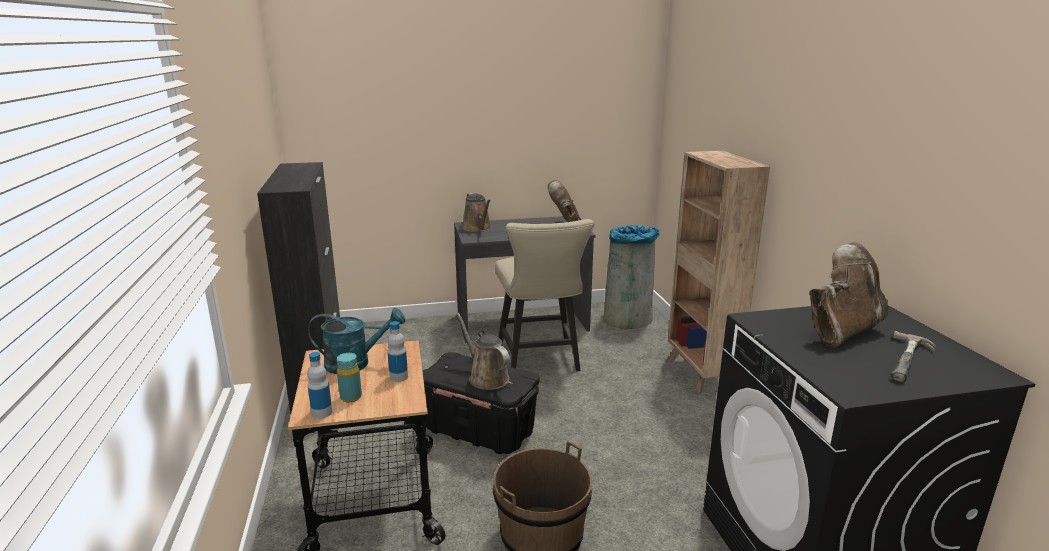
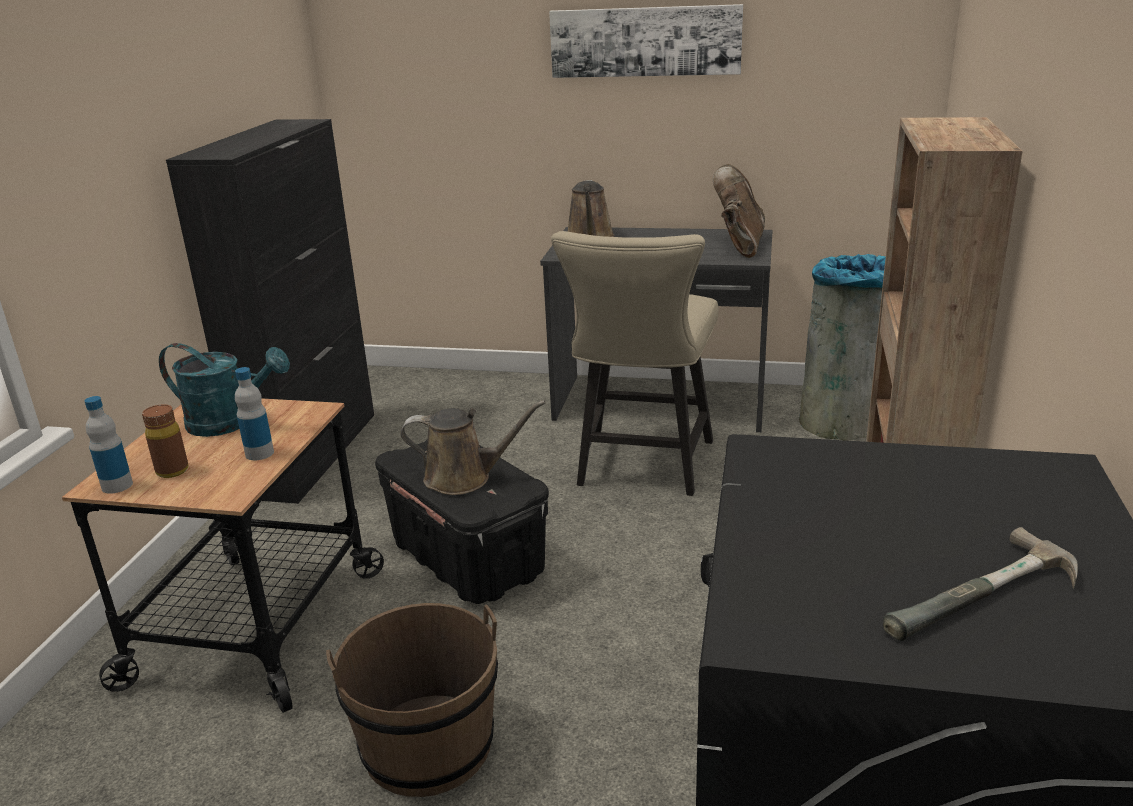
camera: 25 degrees right, 5 degrees up
(351, 397) = (172, 471): turquoise bottle -> brown bottle
(486, 377) = (464, 478): brown watering can -> brown watering can turned 105 degrees clockwise
(501, 111) = (645, 41): none -> picture
(841, 330) = (915, 505): brown boot -> none

